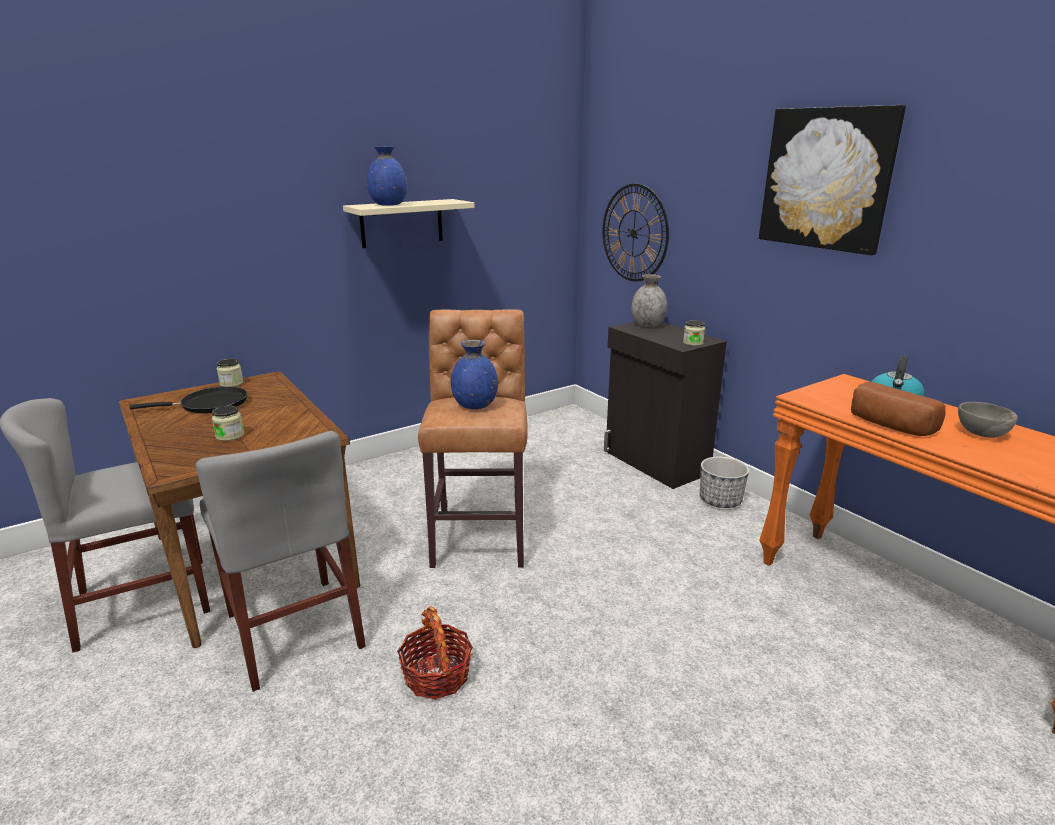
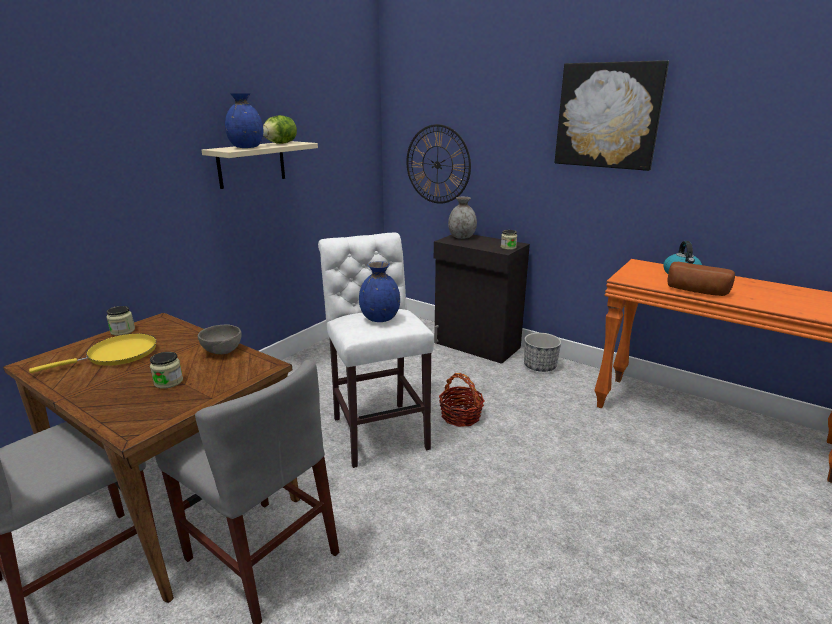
camera: 20 degrees left, 0 degrees up
(209, 405) = (117, 355): black frying pan -> yellow frying pan
(432, 201) = (280, 143): none -> lettuce
(437, 675) = (417, 560): basket -> basket (461, 416)
(480, 535) = (378, 430): brown stool -> white stool
(981, 434) = (752, 289): grey bowl -> grey bowl (222, 352)

